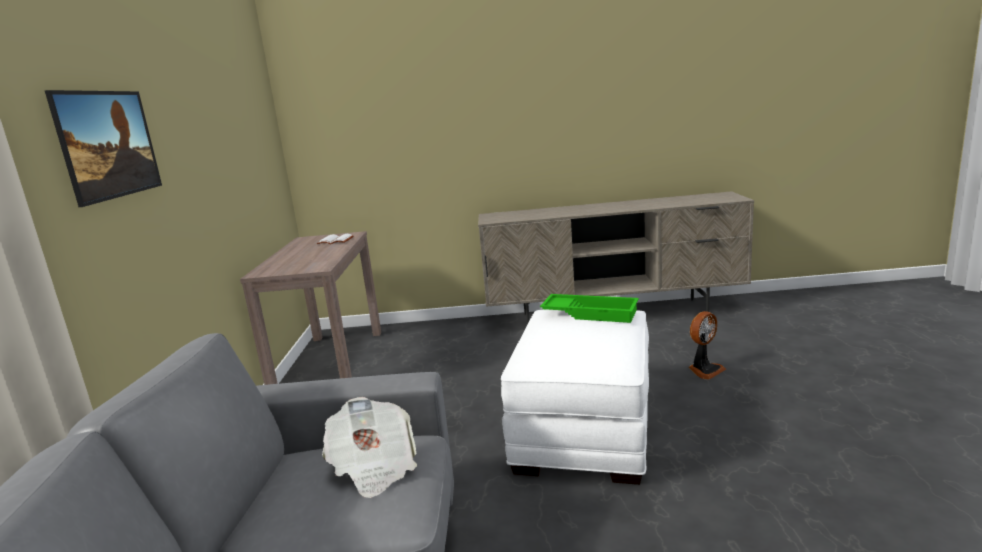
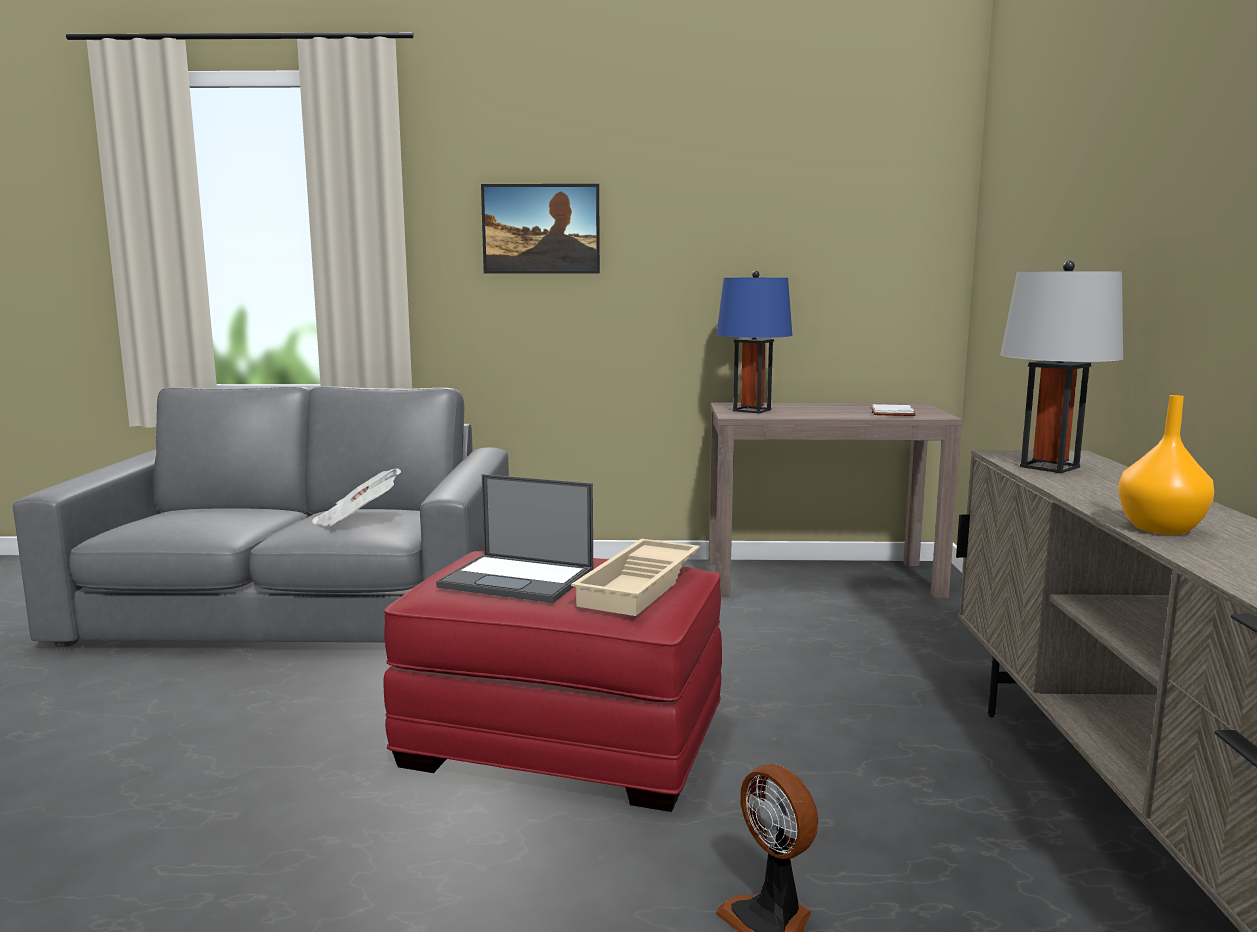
camera: 90 degrees right, 5 degrees down
(298, 266) = (751, 410): none -> blue table lamp
(519, 216) = (1049, 467): none -> grey table lamp
(584, 429) = (565, 741): white ottoman -> red ottoman
(591, 313) = (641, 586): green tray -> beige tray
(592, 341) = (519, 579): none -> laptop
(620, 208) = (1161, 529): none -> orange vase

